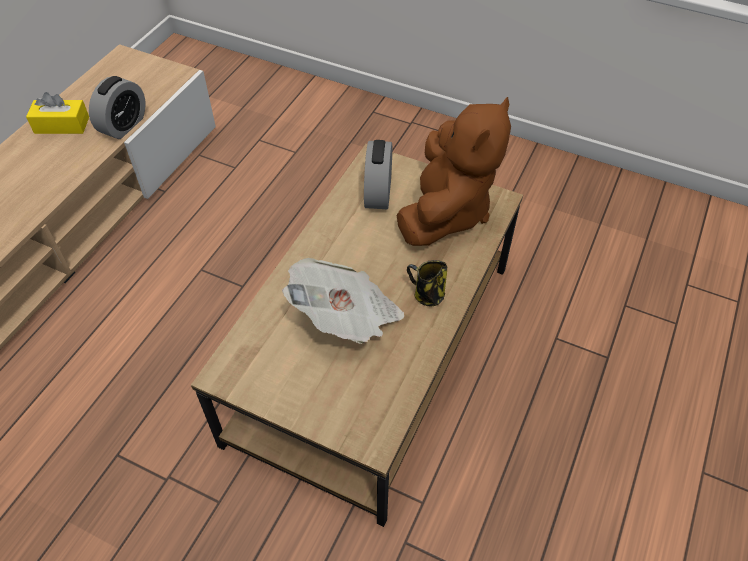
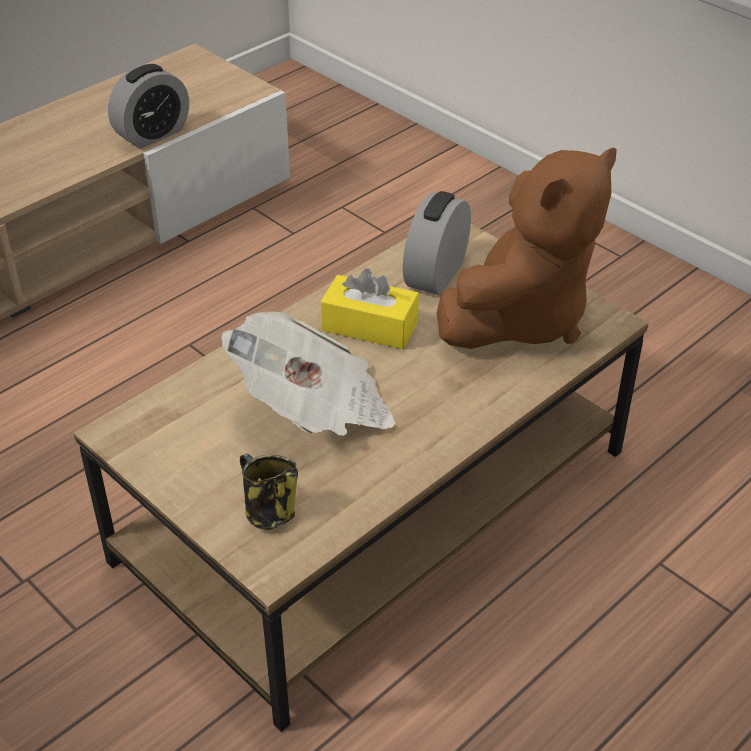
camera: 20 degrees right, 10 degrees down
(62, 125) = (78, 119): yellow tissue box -> yellow tissue box (370, 326)
(427, 295) = (440, 411): mug -> mug (268, 513)

